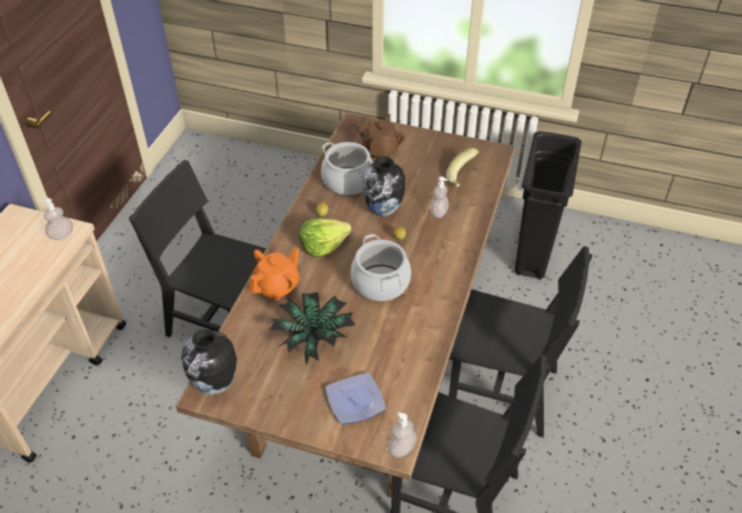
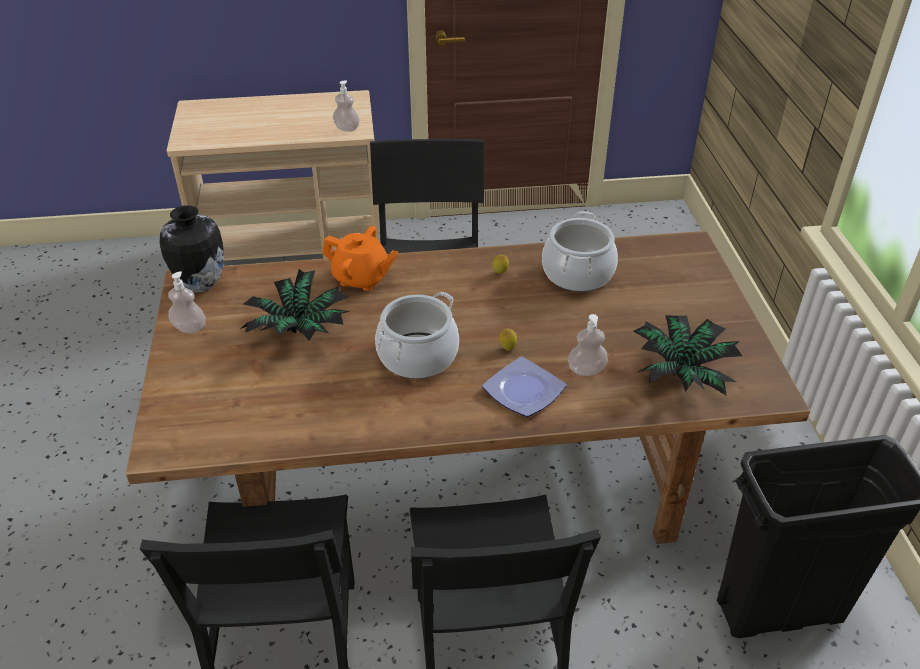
camera: 65 degrees right, 5 degrees down
(323, 245) = (450, 290): lettuce -> none
(356, 401) = (218, 394): plate -> plate (524, 392)
(381, 151) = (661, 282): brown teapot -> none
(383, 211) = (548, 319): vase -> none
(401, 448) = (160, 454): soap dispenser -> soap dispenser (189, 328)
(462, 177) = (681, 373): banana -> potted plant

